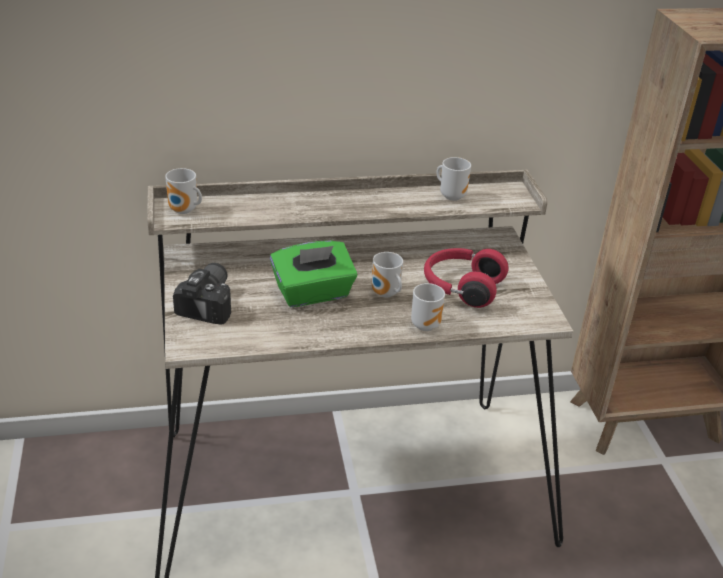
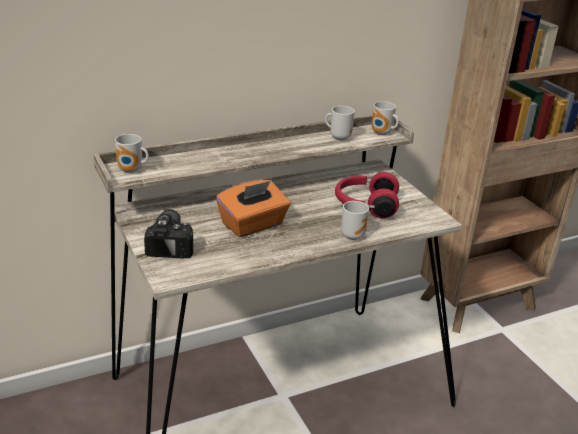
camera: 15 degrees left, 5 degrees down
(313, 293) = (253, 225): green tissue box -> orange tissue box
(385, 294) = (310, 218): mug -> mug (382, 133)

